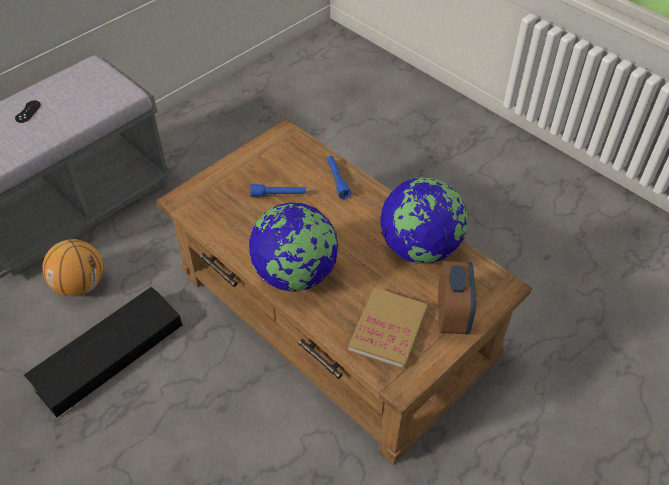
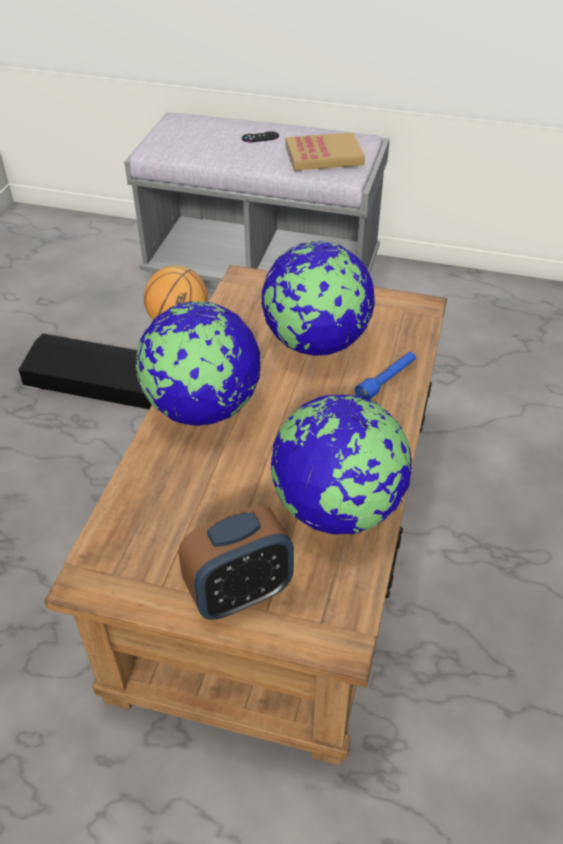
camera: 60 degrees right, 5 degrees down
(278, 195) = (316, 343): blue flashlight -> globe
(388, 329) = (171, 531): book -> book (324, 155)

